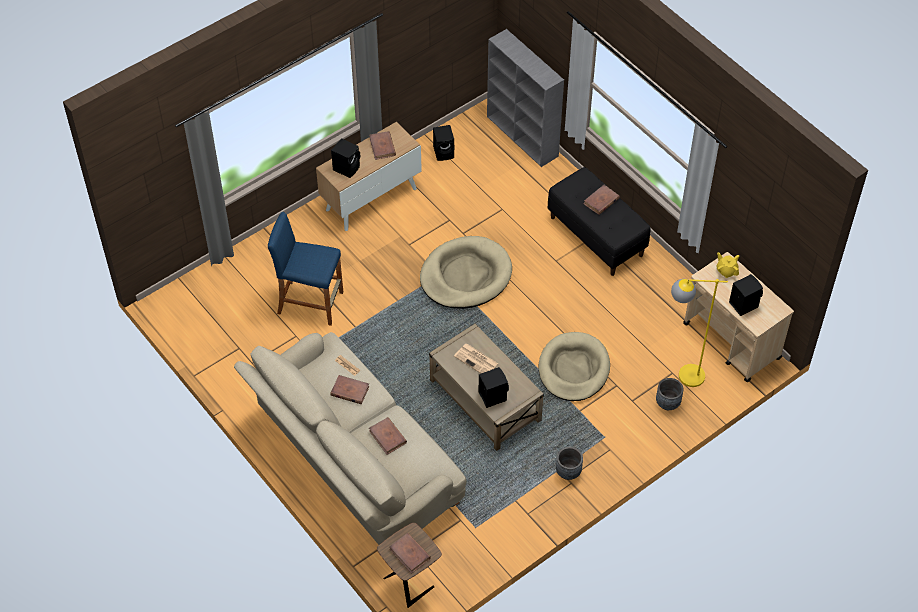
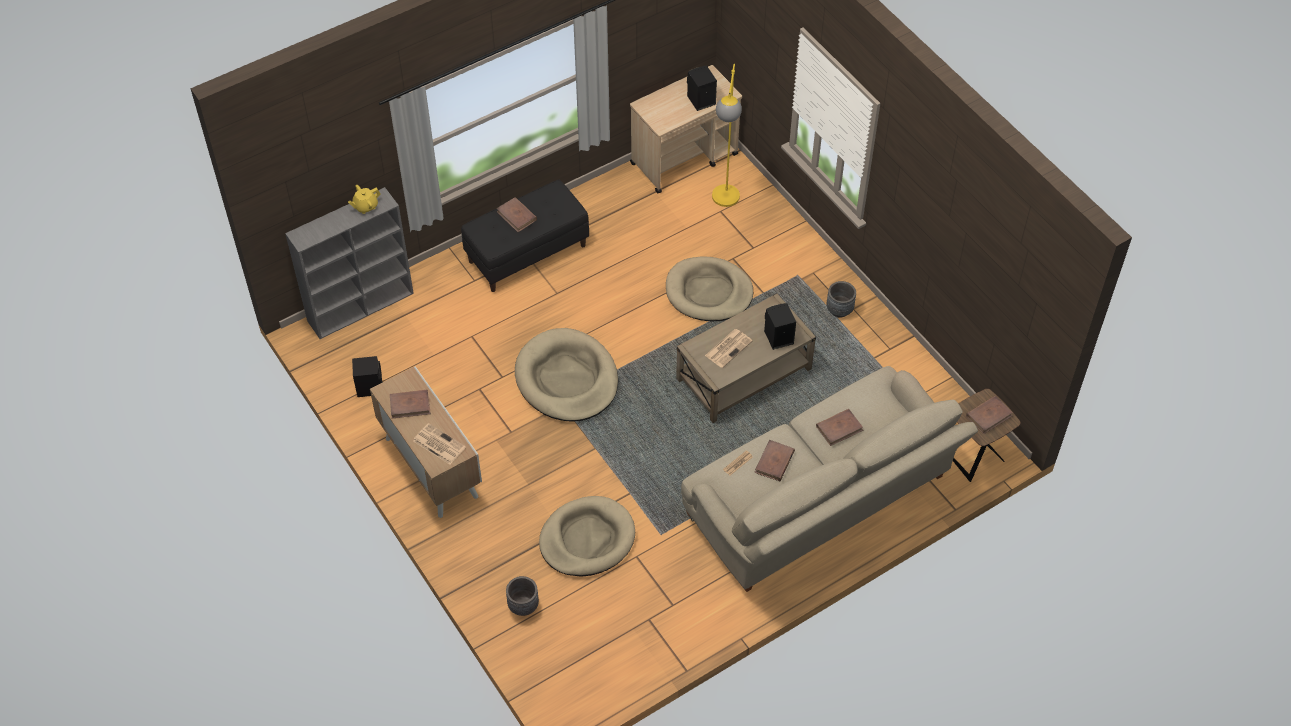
camera: 85 degrees left, 0 degrees up
(310, 303) = (587, 539): blue stool -> beige dog bed
(347, 168) = (438, 444): black speaker -> newspaper
(668, 403) = (758, 219): grey planter -> grey planter (523, 605)
(726, 271) = (655, 107): yellow teapot -> yellow teapot (365, 206)

